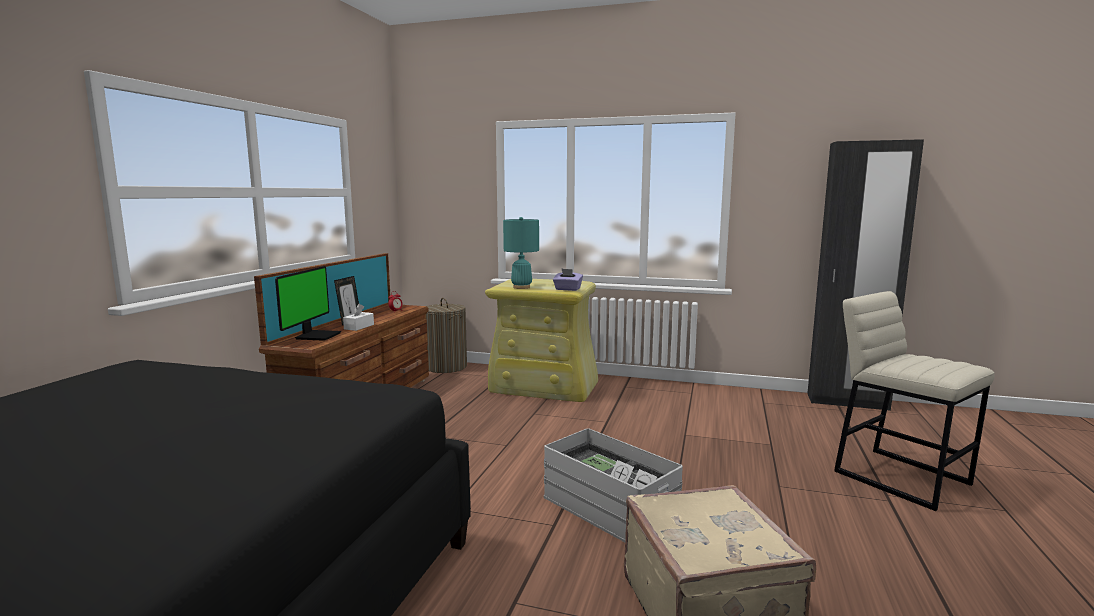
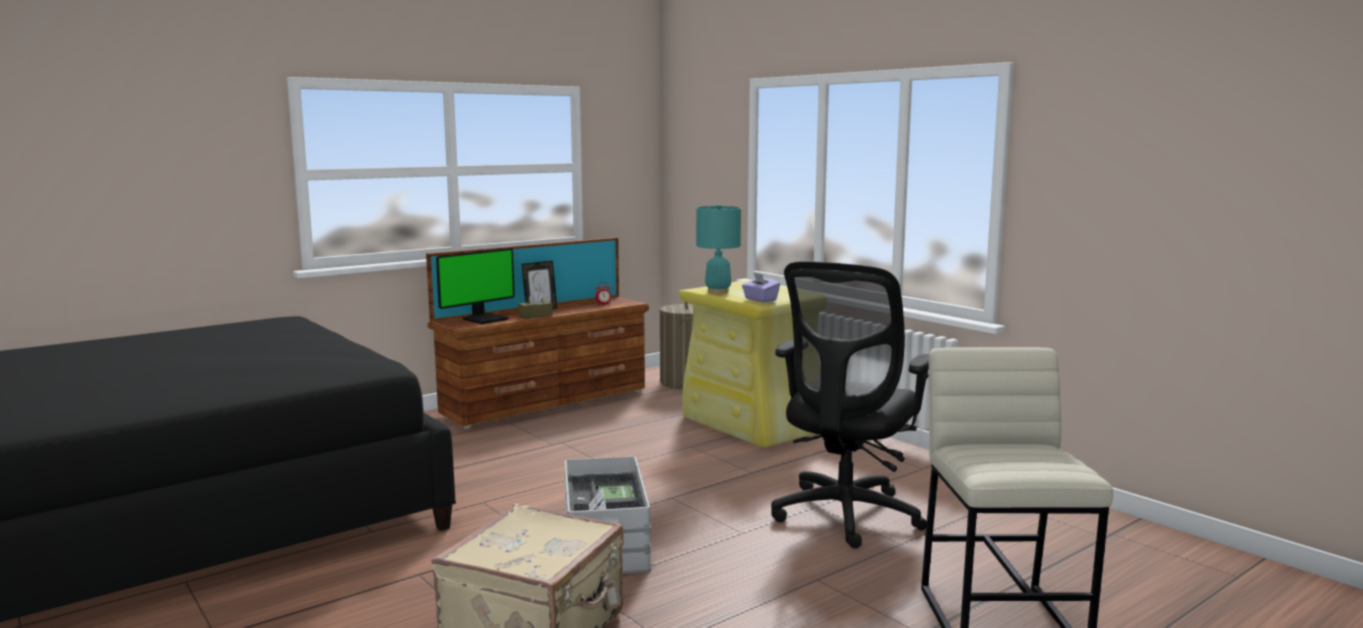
camera: 35 degrees right, 0 degrees up
(359, 327) = (535, 316): white tissue box -> brown tissue box
(706, 432) = (847, 511): none -> black office chair
(847, 402) = (1143, 532): black wardrobe -> none

